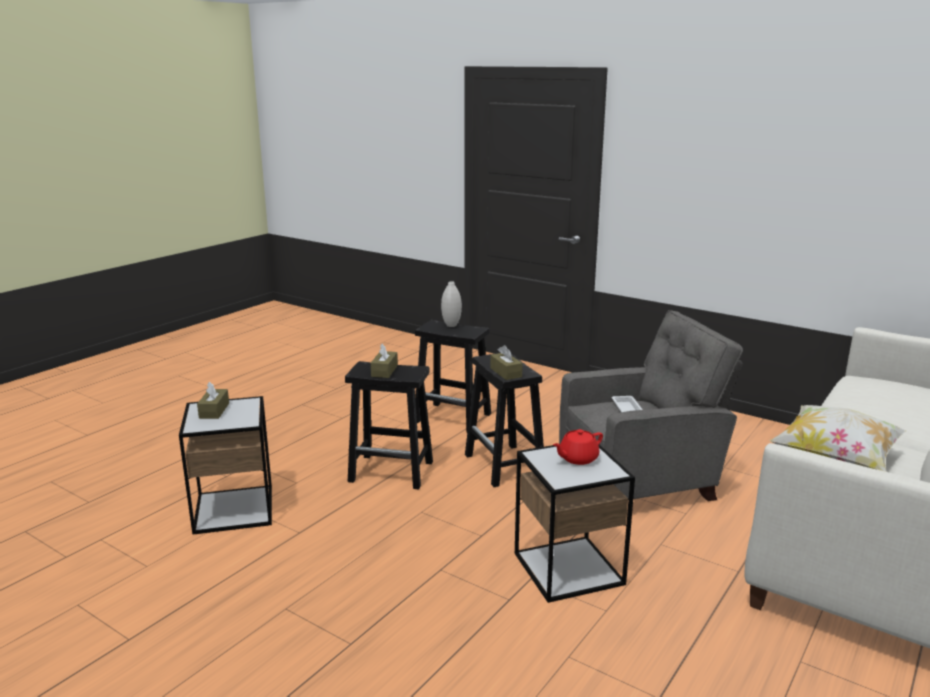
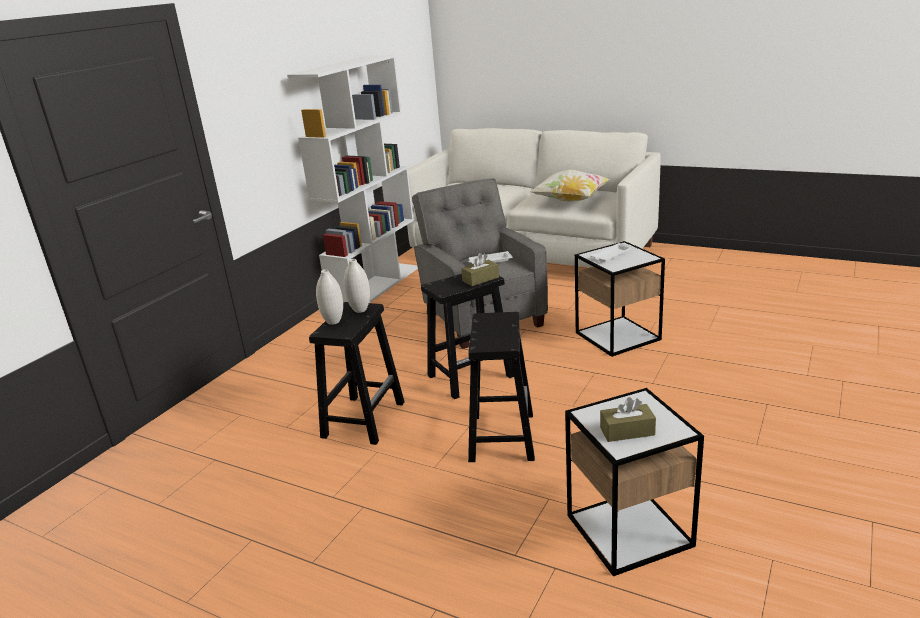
camera: 95 degrees left, 5 degrees up
(384, 371) = (494, 332): brown tissue box -> none
(466, 332) = (360, 310): none -> white vase
(577, 458) = (611, 255): red teapot -> white tray
(743, 425) = (375, 286): none -> white bookcase

